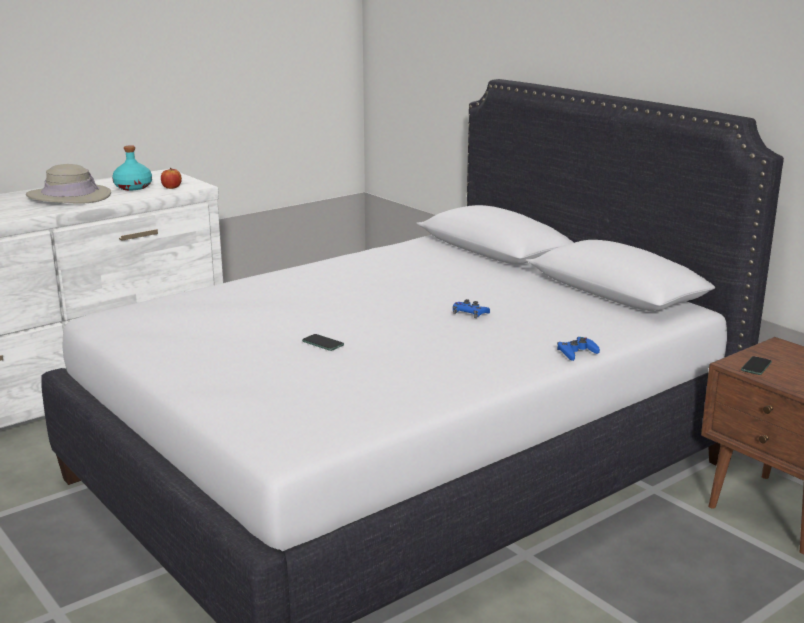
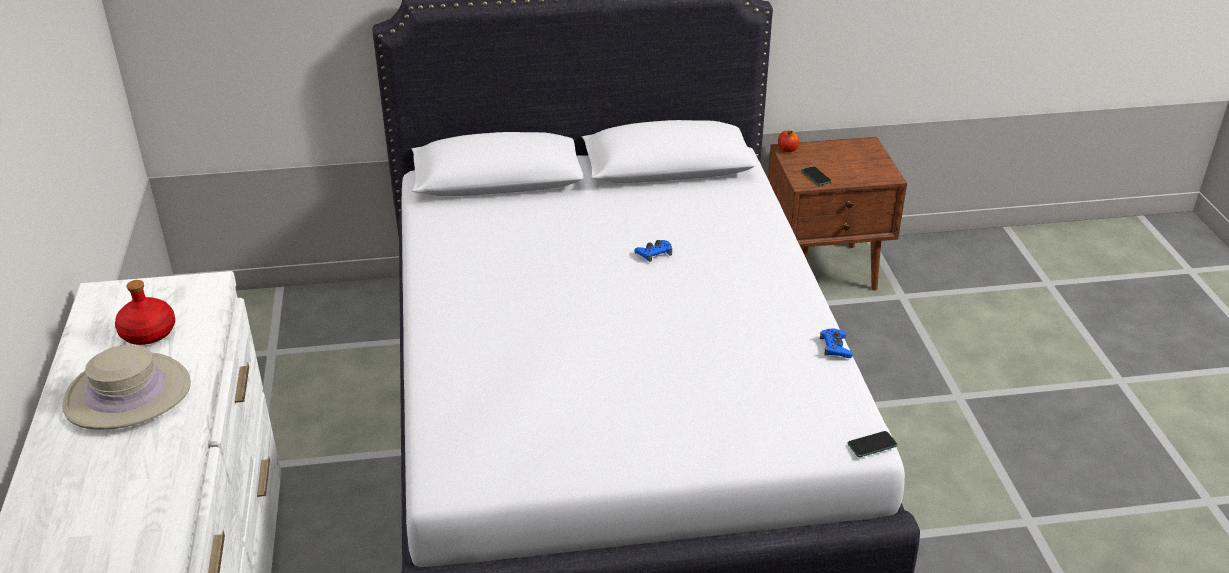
camera: 60 degrees left, 15 degrees up
(133, 187) = (149, 332): turquoise bottle -> red bottle
(171, 187) = (191, 304): apple -> apple (787, 149)
(323, 343) = (655, 354): phone -> phone (872, 445)
(576, 352) = (782, 238): blue game controller -> blue game controller (835, 347)

